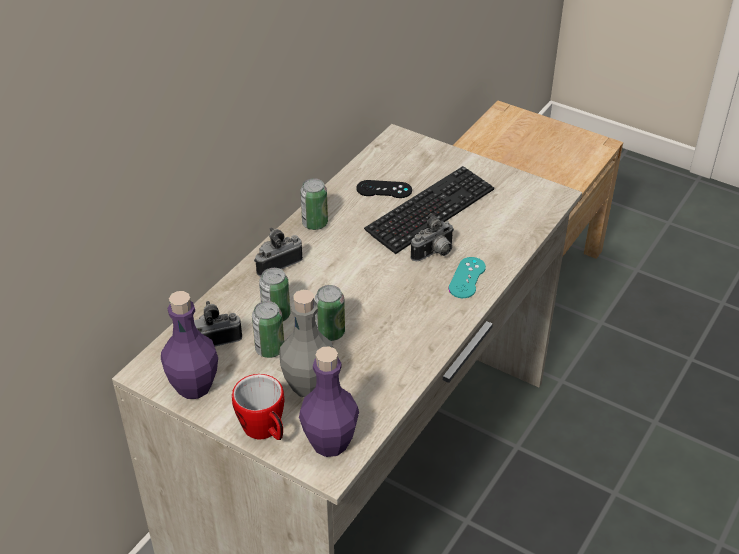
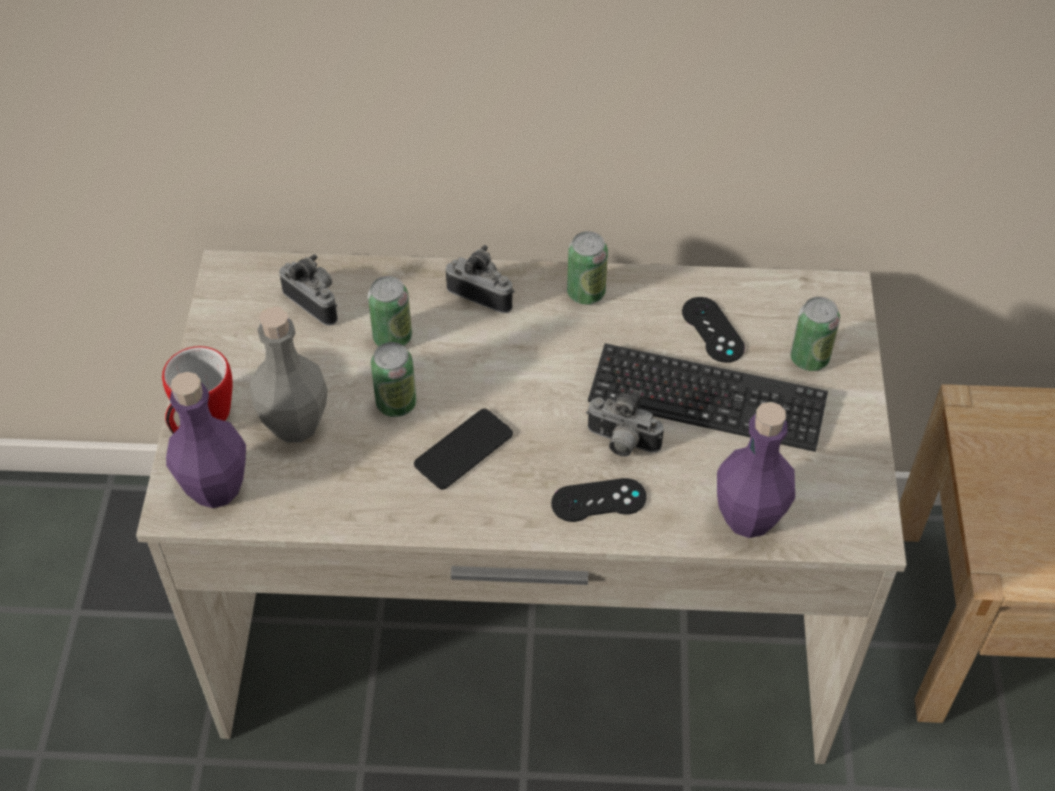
camera: 60 degrees right, 10 degrees up
(194, 386) = (231, 323): purple bottle -> purple bottle (748, 517)
(270, 349) = (331, 360): can -> can (809, 358)
(389, 317) = (463, 449): none -> phone
(467, 278) = (598, 500): turquoise game controller -> black game controller

